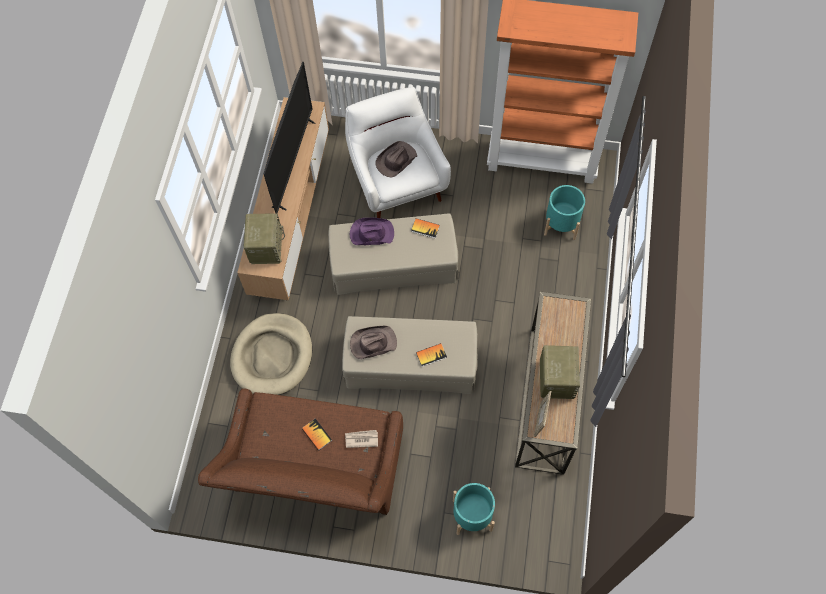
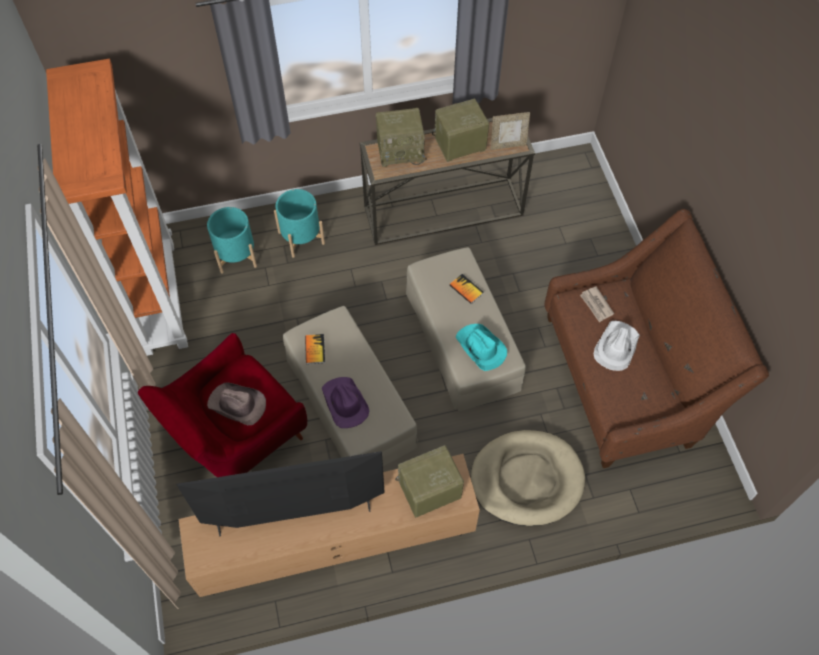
camera: 115 degrees left, 5 degrees down
(317, 434) = (616, 347): book -> white hat
(372, 343) = (480, 348): brown hat -> turquoise hat
(397, 181) = (237, 439): white armchair -> red armchair
(472, 515) = (586, 233): turquoise planter -> turquoise planter (301, 238)
(568, 327) = (401, 151): none -> radio

